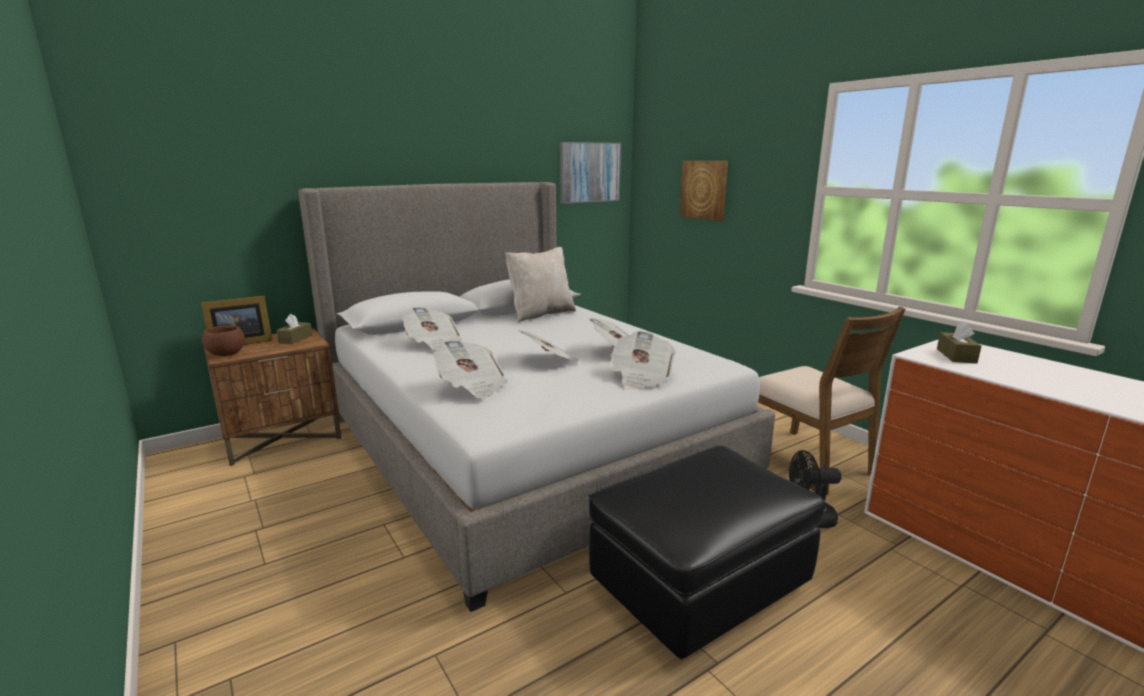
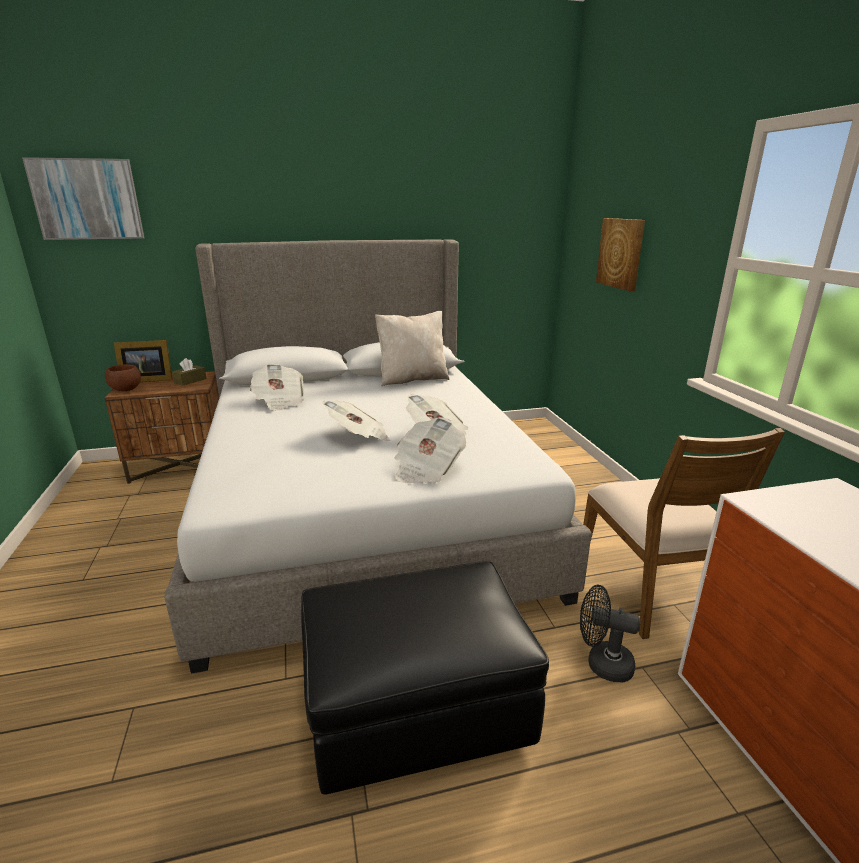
camera: 20 degrees right, 5 degrees up
(471, 386) = (252, 454): newspaper -> none
(589, 172) = (509, 229): picture -> picture (87, 199)
(956, 356) = (814, 512): brown tissue box -> none

